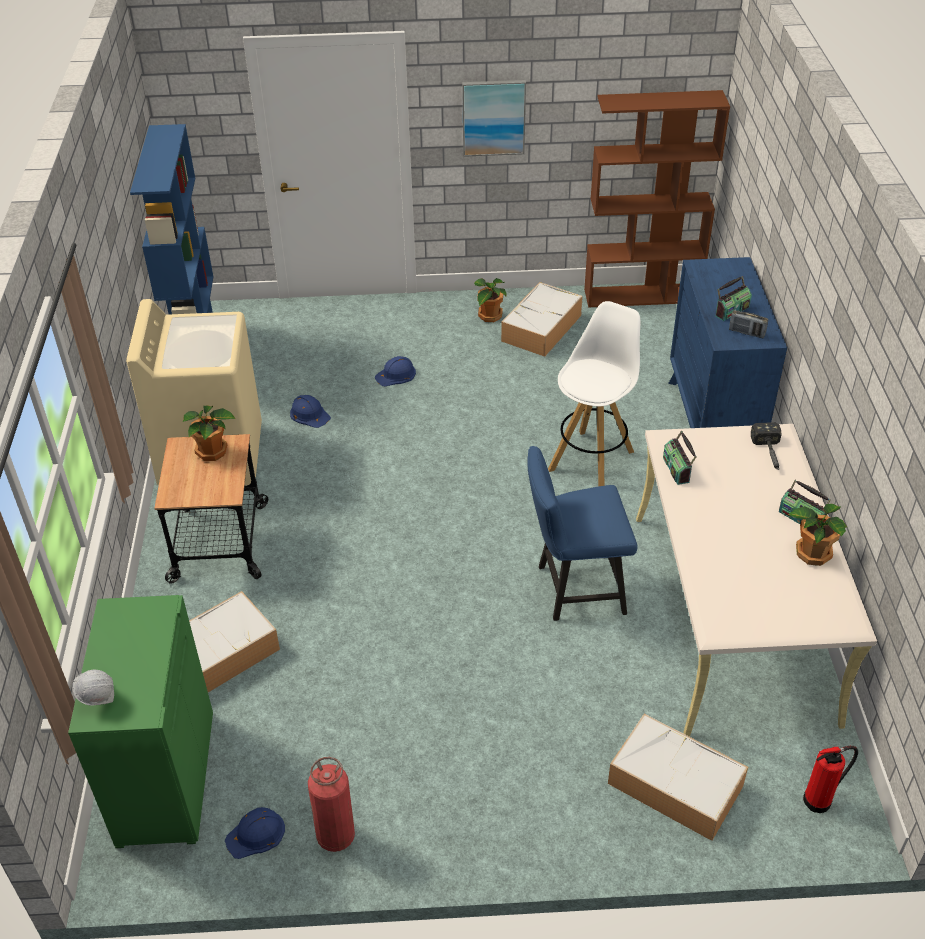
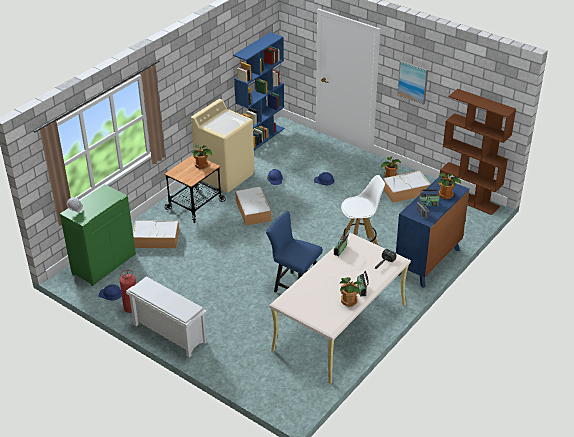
camera: 40 degrees right, 5 degrees down
(470, 836) = (168, 333): none -> white shoe rack
(673, 784) = (248, 361): storage box -> storage box (252, 210)
(735, 284) = (446, 195): none -> potted plant
(820, 800) = (291, 396): fire extinguisher -> none

